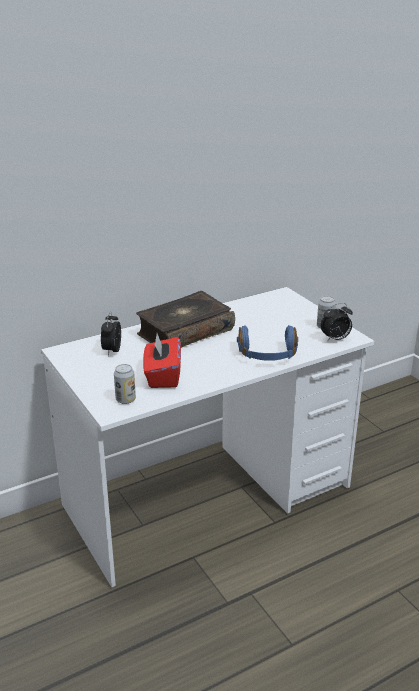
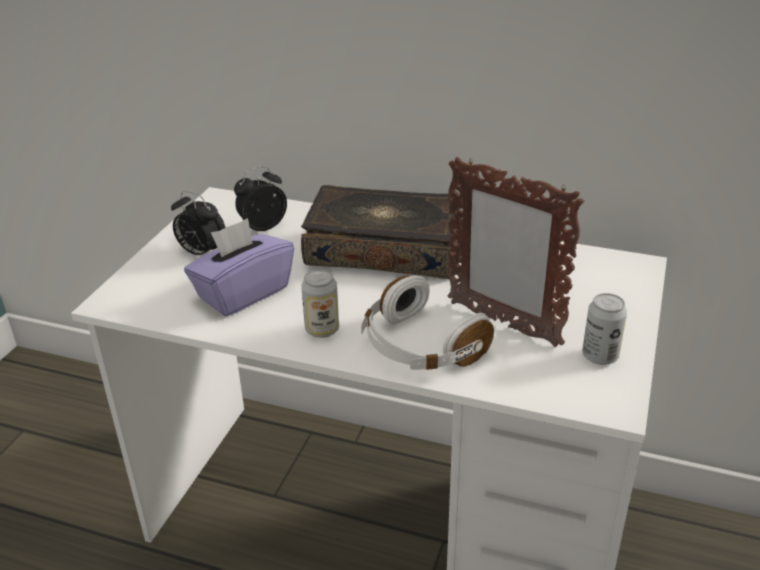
camera: 50 degrees right, 5 degrees up
(125, 400) = (152, 297): can -> can (322, 330)
(162, 376) = (243, 293): red tissue box -> purple tissue box
(267, 355) = (420, 347): blue headphones -> white headphones
(278, 333) = (502, 323): none -> picture frame
(335, 339) = (575, 388): alarm clock -> alarm clock (201, 253)

